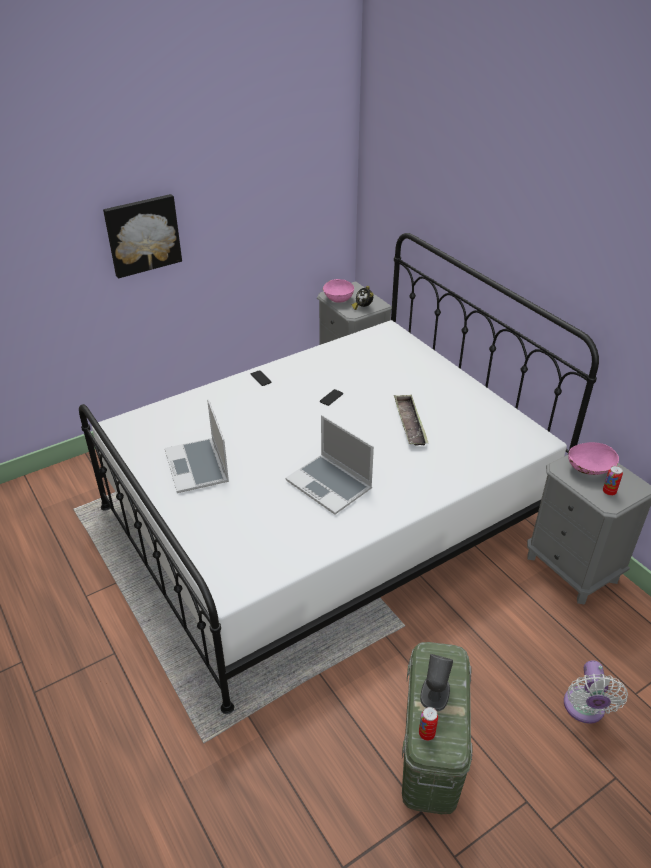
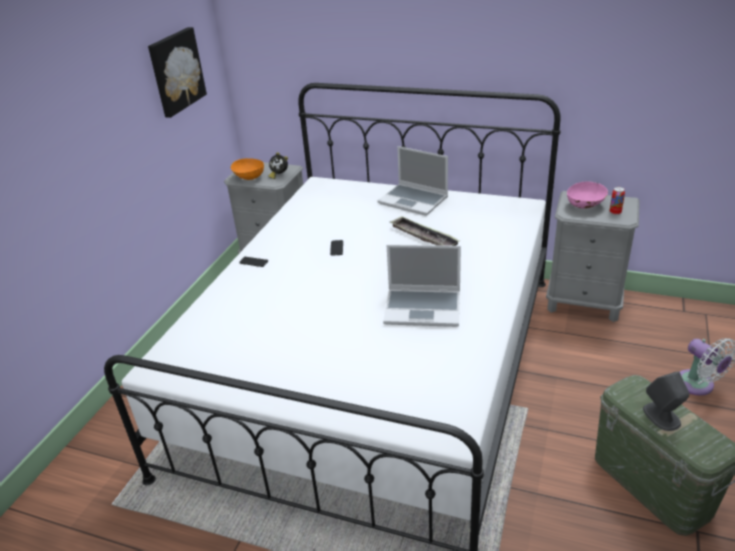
camera: 35 degrees left, 5 degrees down
(142, 235) = (65, 153): picture -> picture (176, 71)
(198, 467) = (288, 356): laptop -> laptop (414, 200)
(338, 299) = (249, 177): pink bowl -> orange bowl
(426, 734) = (694, 448): can -> none

